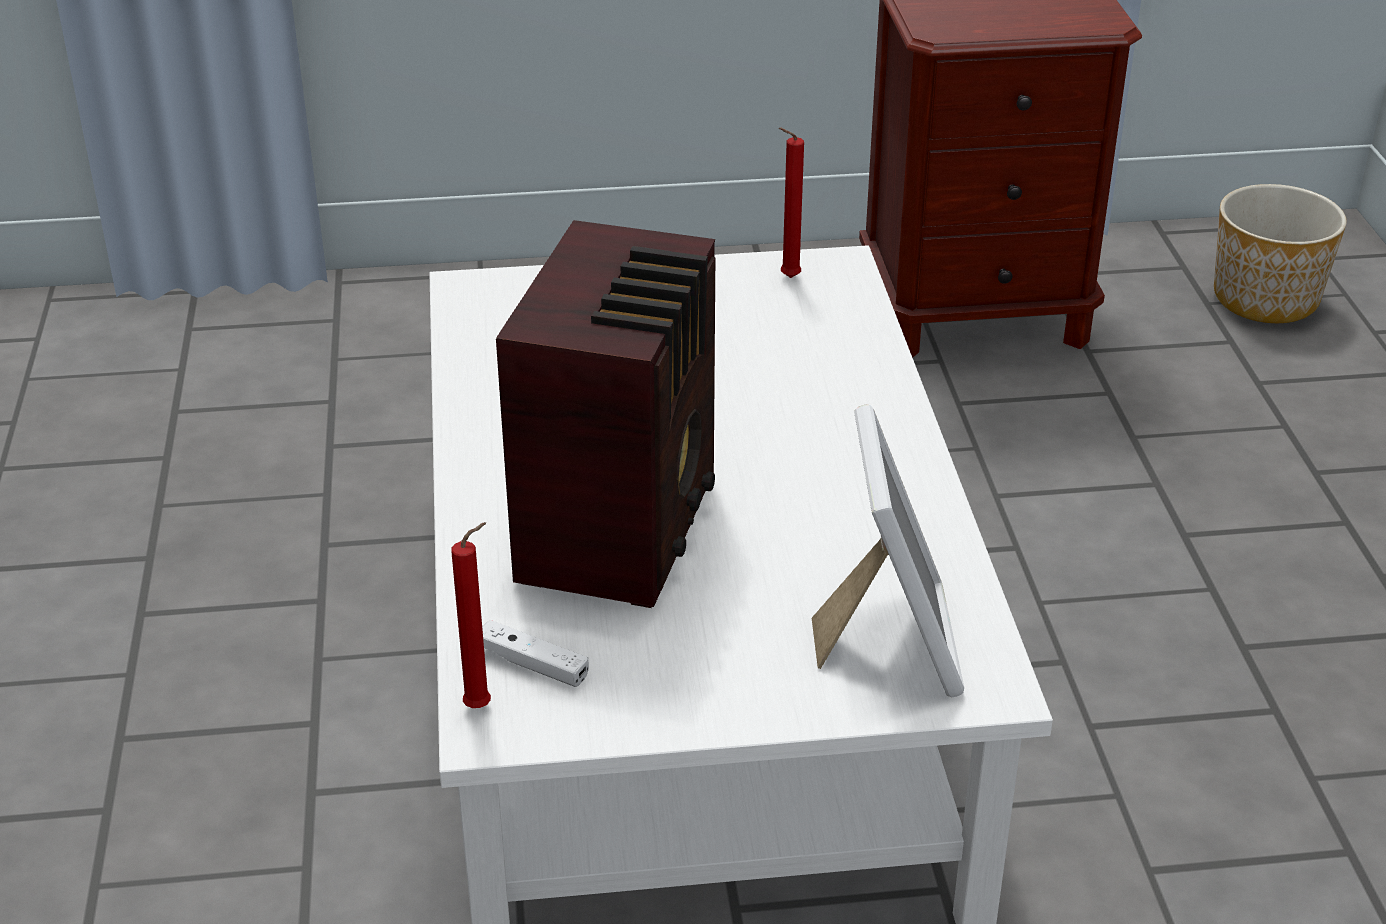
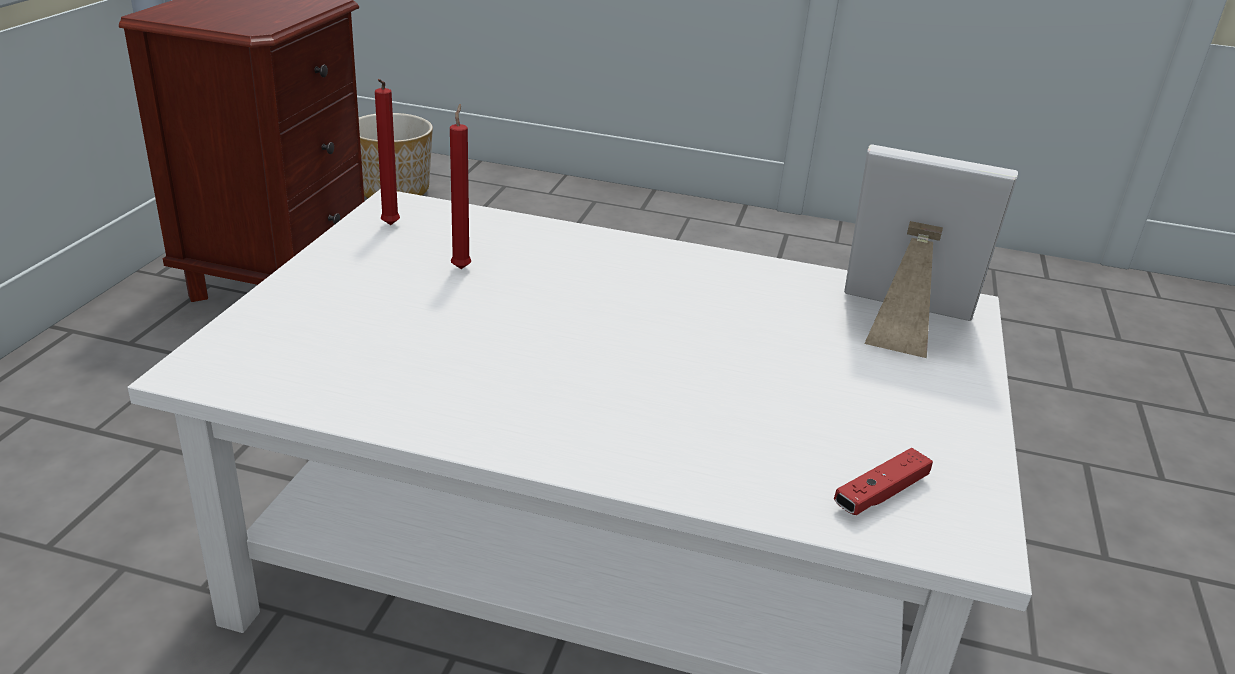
camera: 70 degrees left, 5 degrees down
(482, 706) = (937, 540): red candle -> red candle (461, 267)
(532, 664) = (881, 494): white game controller -> red game controller
(623, 527) = (695, 392): radio -> none

